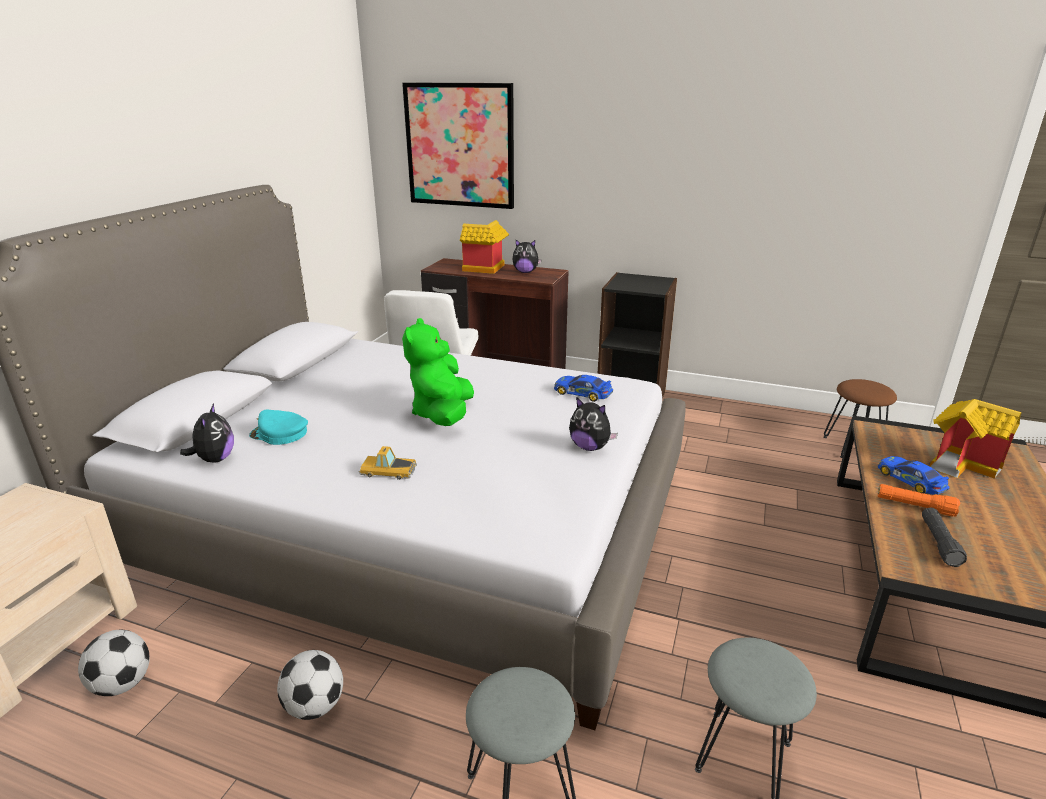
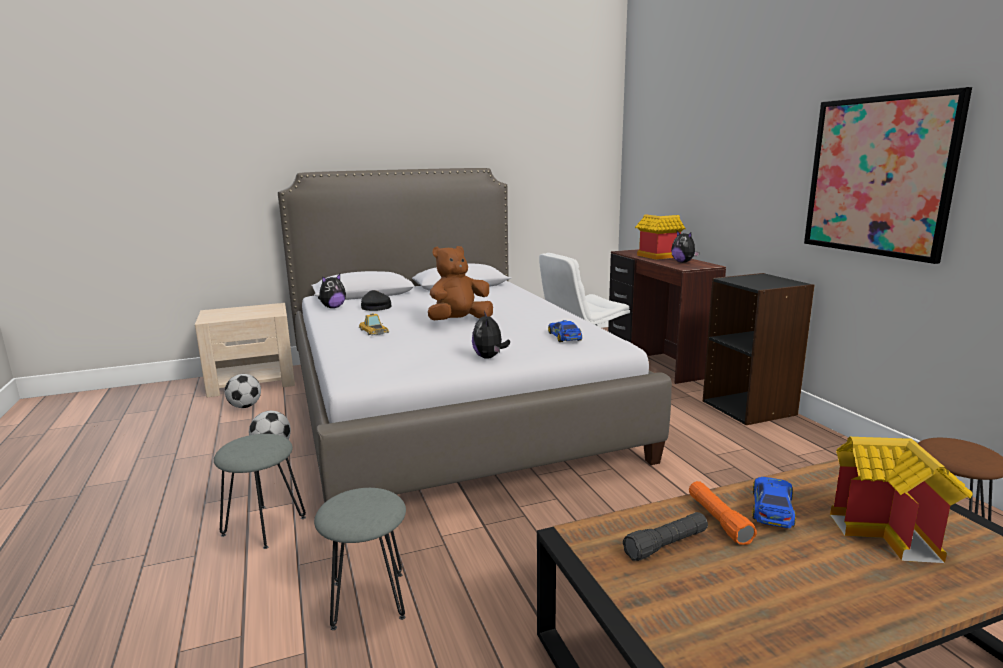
camera: 50 degrees right, 10 degrees down
(279, 434) = (375, 307): turquoise cap -> black cap
(443, 414) = (459, 321): green plush toy -> brown plush toy
(460, 146) = (668, 151): picture -> picture (878, 176)

